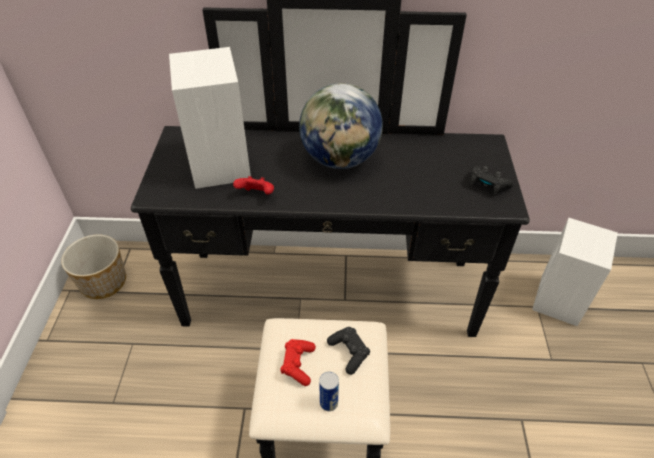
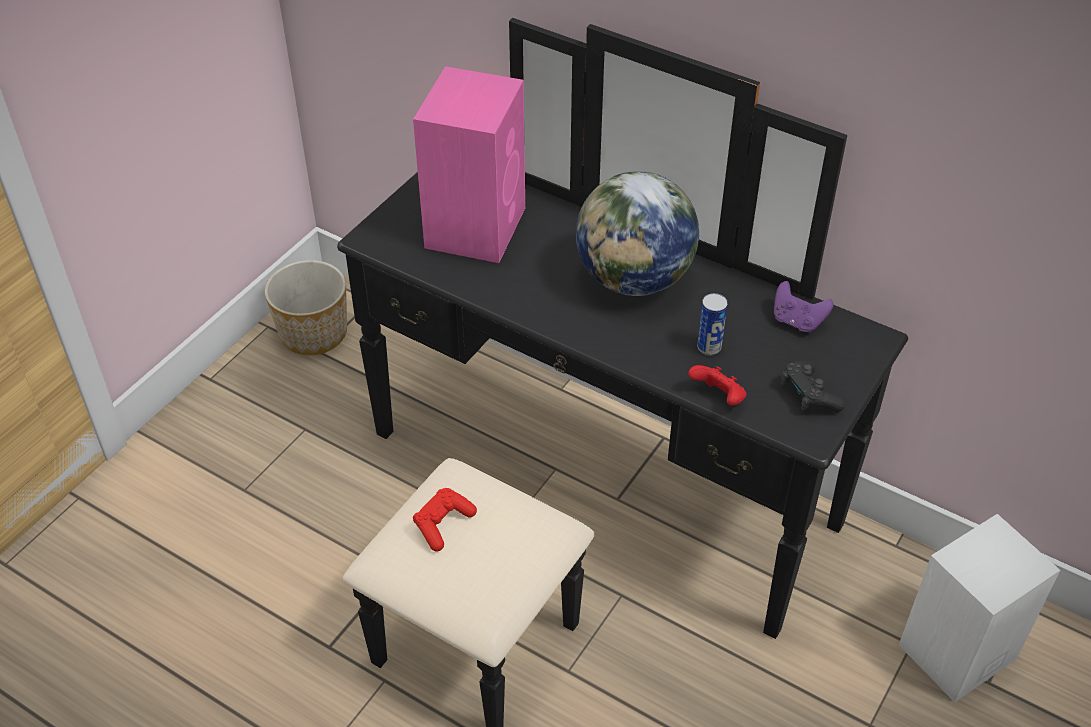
camera: 30 degrees right, 0 degrees up
(220, 163) = (476, 226): white speaker -> pink speaker
(257, 195) = (491, 286): red game controller -> red game controller (718, 398)
(328, 403) = (448, 583): can -> can (709, 347)
(349, 353) = (514, 540): black game controller -> none
(446, 148) = (797, 321): none -> purple game controller

